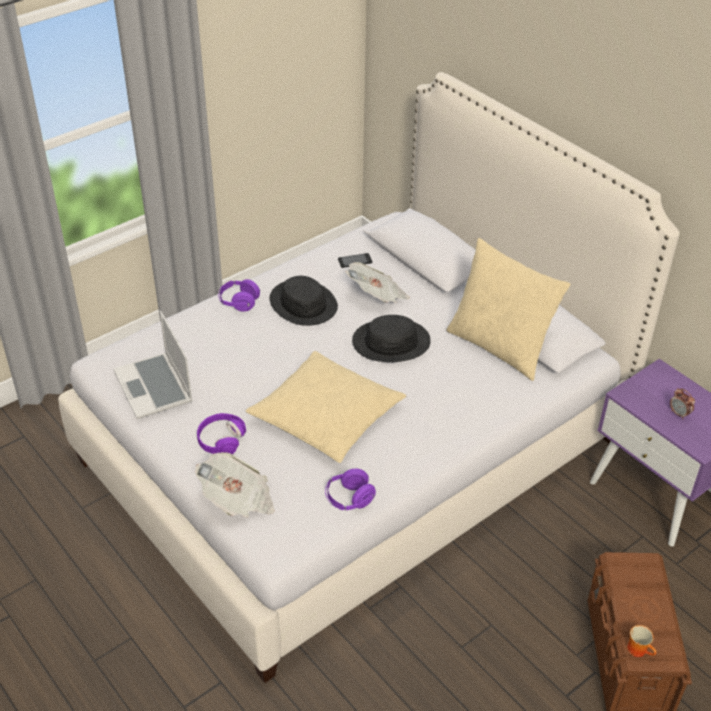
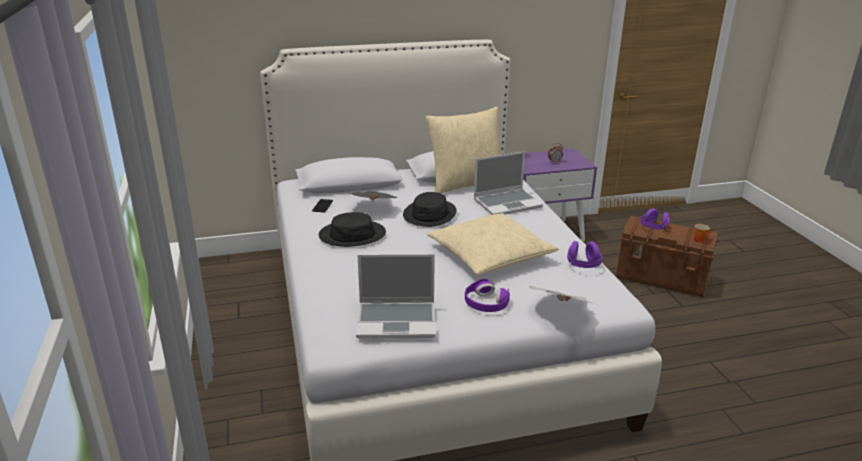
camera: 65 degrees left, 15 degrees down
(239, 303) = (320, 261): purple headphones -> purple headphones (653, 228)
(471, 397) = (507, 203): none -> laptop

